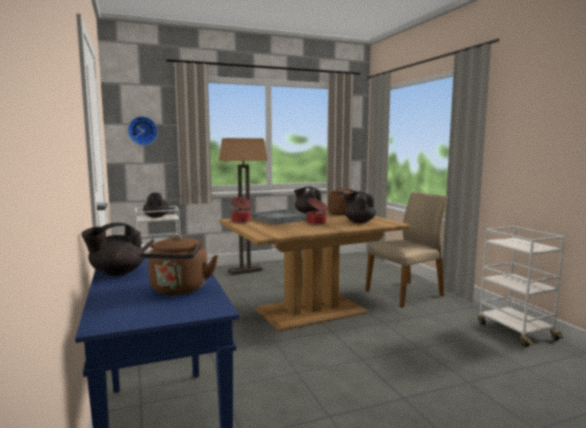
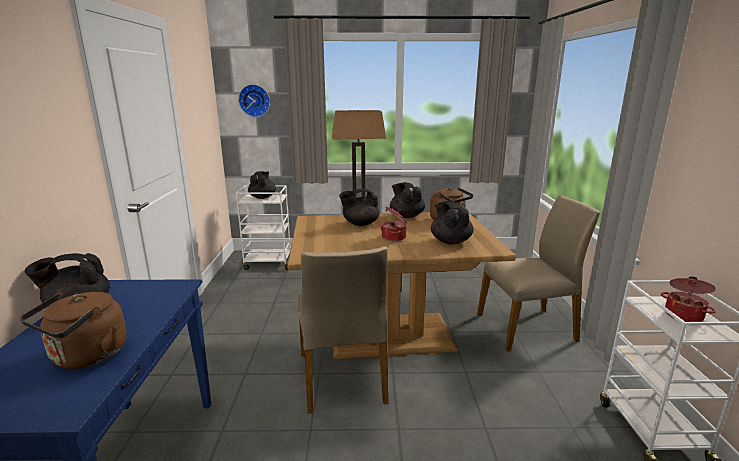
camera: 20 degrees right, 10 degrees up
(241, 221) = (314, 223): cooking pot -> cooking pot (683, 315)
(279, 219) = (360, 224): grey tray -> black teapot
(295, 340) = (343, 377): none -> beige chair

